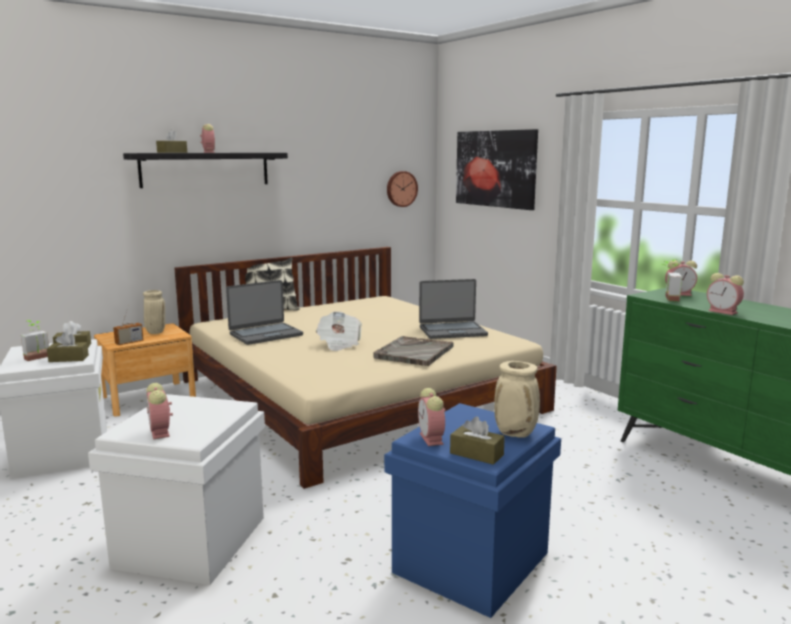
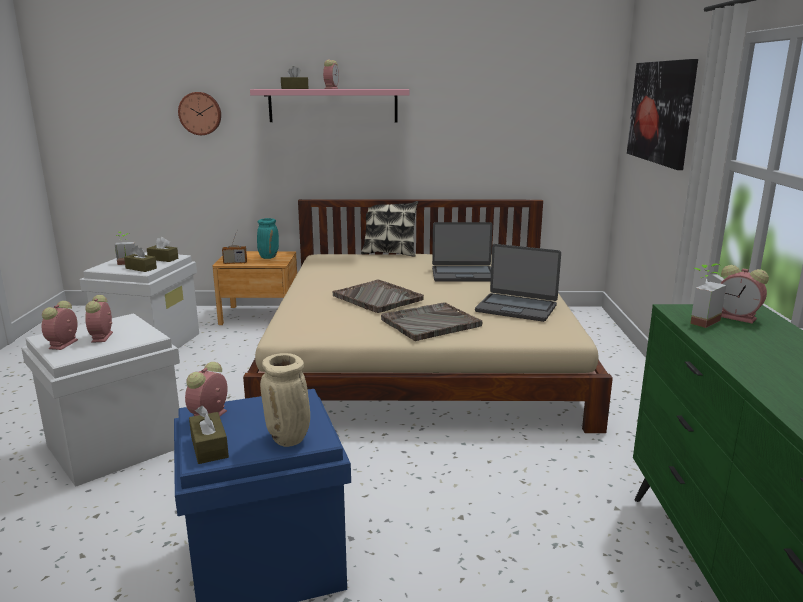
camera: 35 degrees right, 5 degrees up
(155, 332) = (268, 257): beige vase -> turquoise vase
(205, 169) = (333, 105): black shelf -> pink shelf
(265, 334) = (339, 276): laptop -> laptop (463, 274)
(339, 344) = (378, 298): newspaper -> grey tray
(401, 189) = (566, 133): wall clock -> wall clock (200, 113)
(724, 312) = (731, 358): alarm clock -> alarm clock (102, 337)

